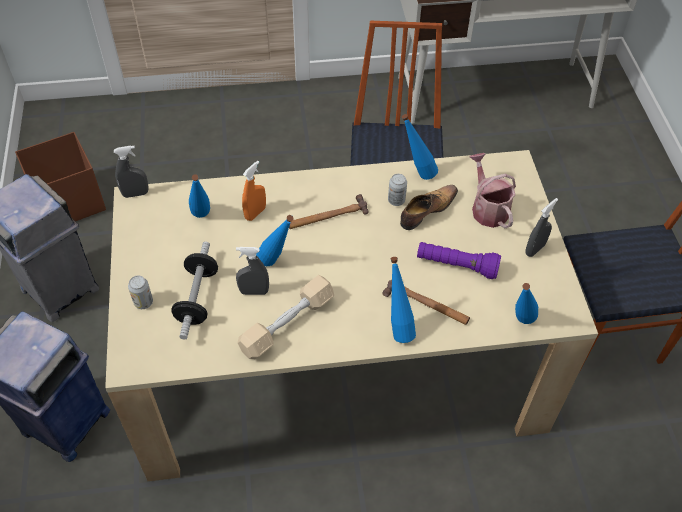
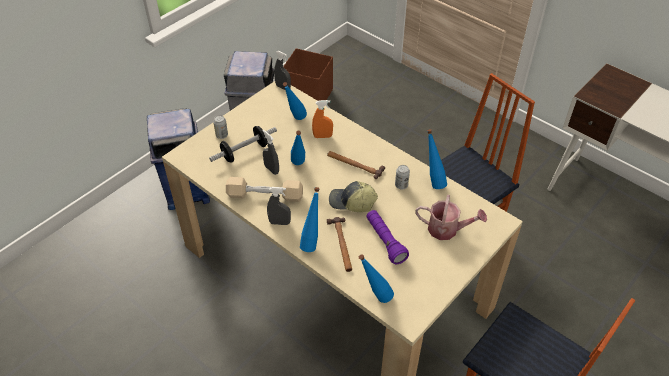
camera: 50 degrees right, 5 degrees down
(378, 255) = (352, 202): none -> cap
(426, 211) = (410, 203): shoe -> none
(487, 208) = (447, 229): watering can -> watering can turned 75 degrees clockwise
(535, 249) = (442, 271): grey spray bottle -> grey spray bottle (279, 222)

